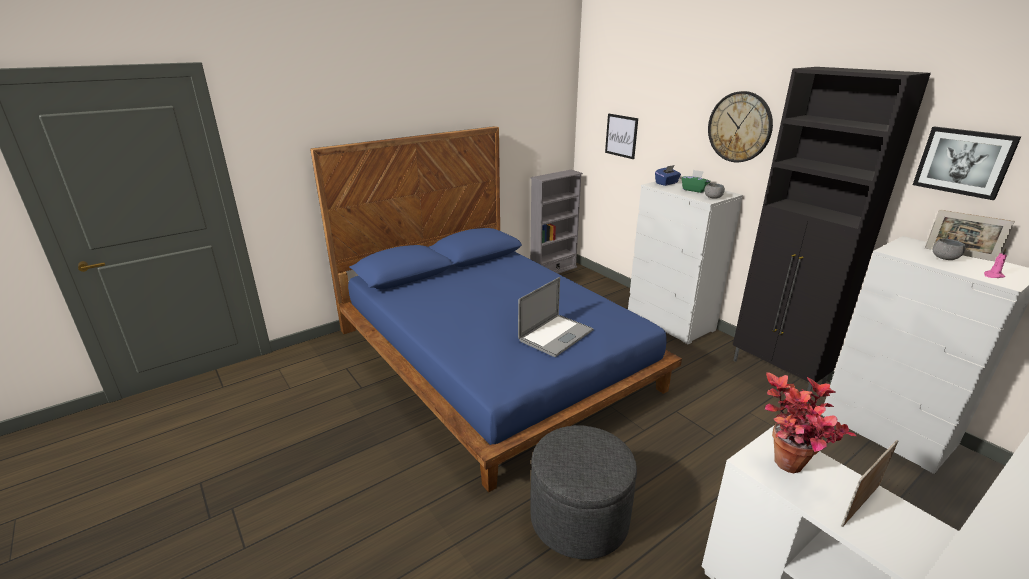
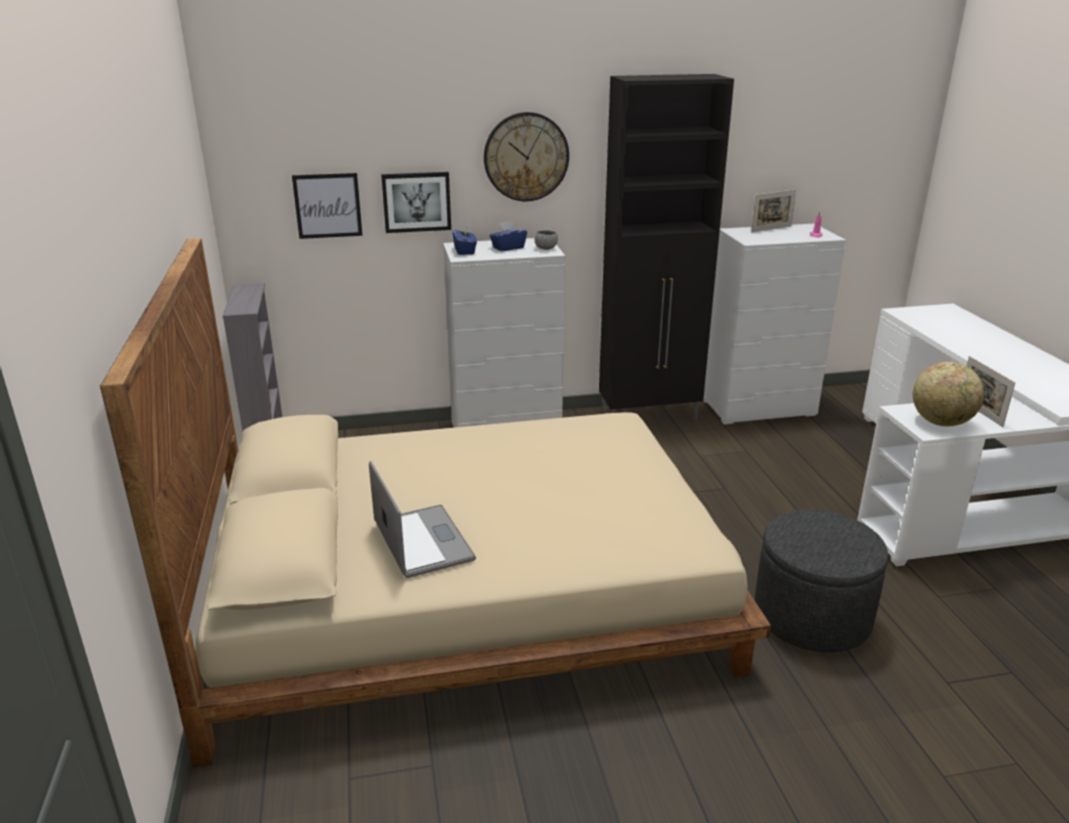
camera: 65 degrees left, 0 degrees up
(494, 358) = (466, 591): blue bed -> beige bed
(556, 335) = (611, 475): laptop -> laptop (423, 541)
(694, 190) = (508, 248): green tissue box -> blue tissue box
(788, 471) = (941, 422): potted plant -> globe
(944, 258) = (776, 234): grey bowl -> none
(964, 162) = (746, 149): picture -> picture (416, 202)

